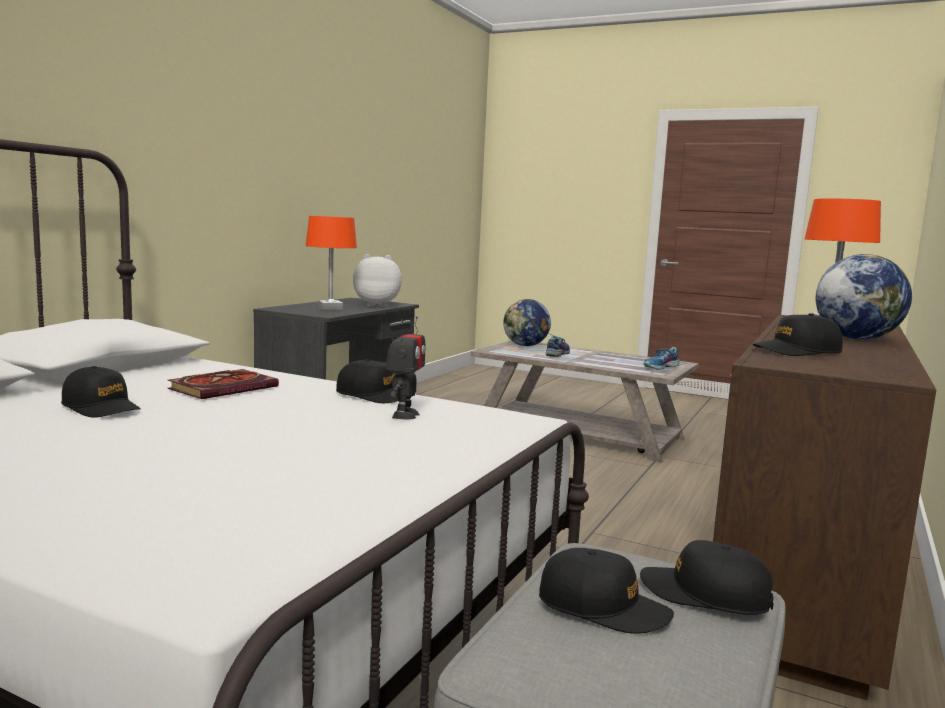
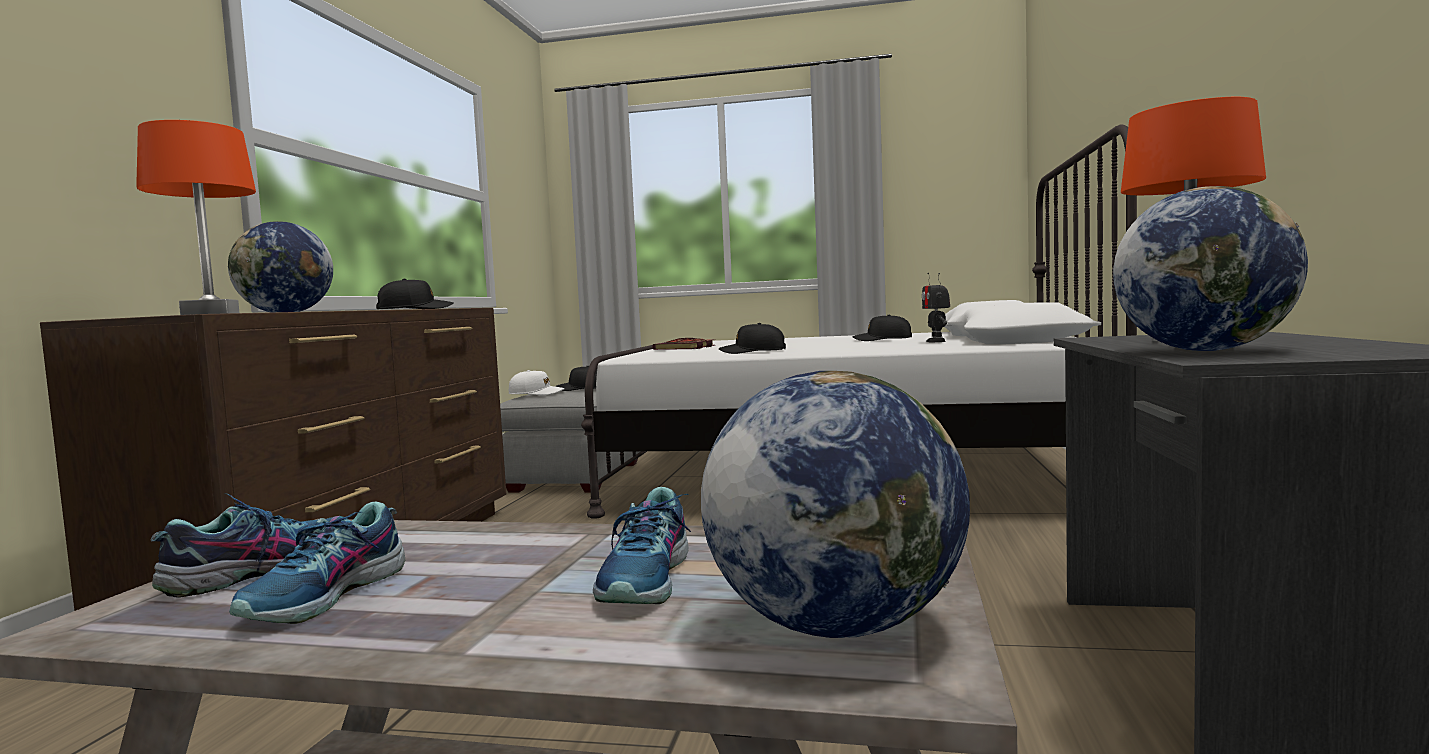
camera: 165 degrees right, 5 degrees down
(224, 388) = (863, 345): book -> book (685, 348)
(377, 305) = (1204, 350): plush toy -> globe
(404, 415) = (710, 351): toy robot -> toy robot (936, 341)
(632, 360) = (327, 596): none -> shoe
(705, 594) = (536, 393): black cap -> white cap

